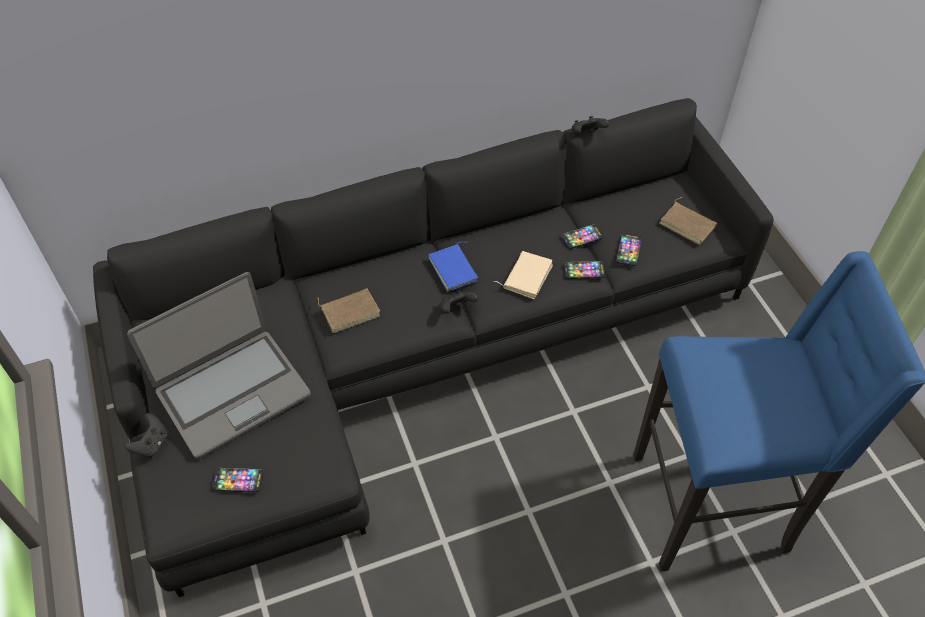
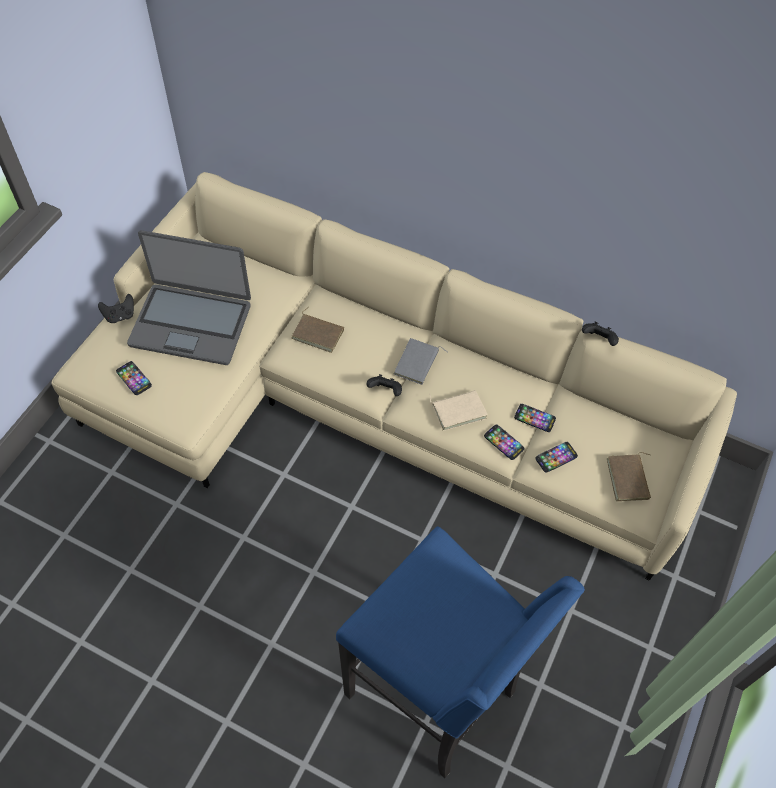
camera: 45 degrees right, 5 degrees up
(419, 352) = (372, 406): black sofa -> beige sofa
(454, 269) = (417, 363): blue book -> grey book

